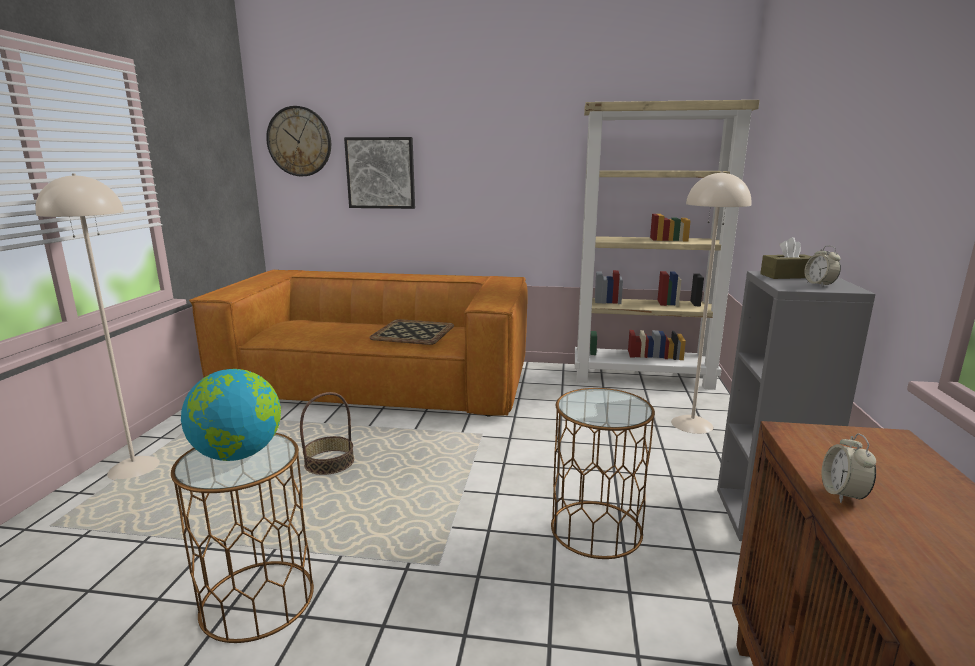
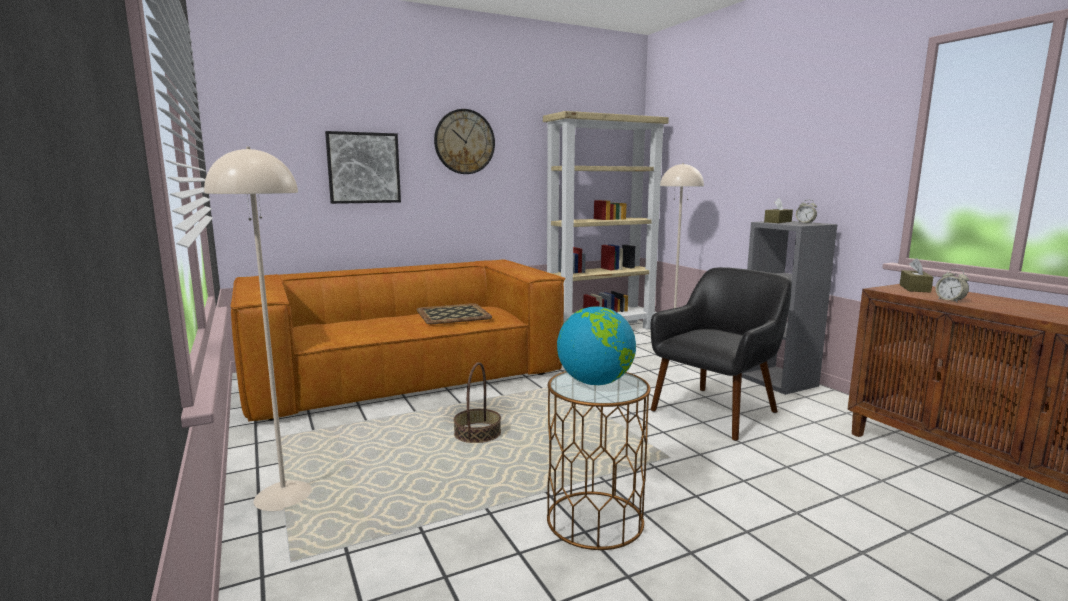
camera: 35 degrees left, 5 degrees down
(299, 141) = (269, 133): wall clock -> wall clock (464, 142)
(596, 529) = (716, 411): brown side table -> black armchair
(866, 446) = (914, 288): none -> brown tissue box

